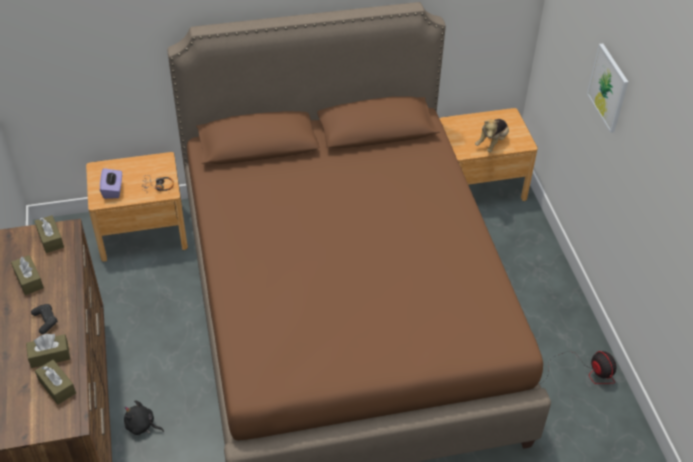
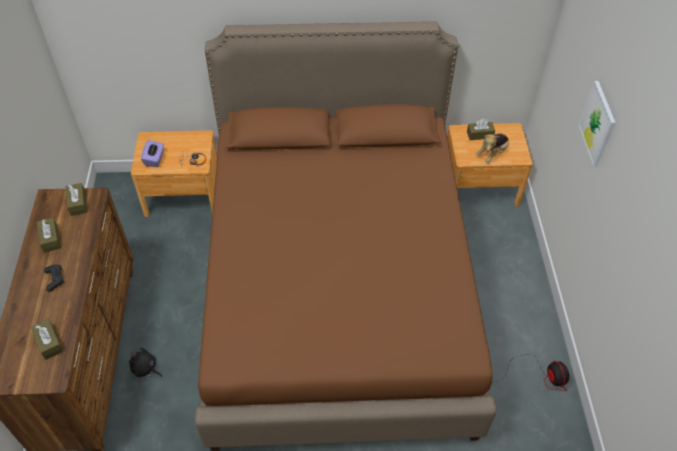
camera: 10 degrees right, 5 degrees up
(50, 356) = (50, 312): brown tissue box -> brown tissue box (480, 135)

